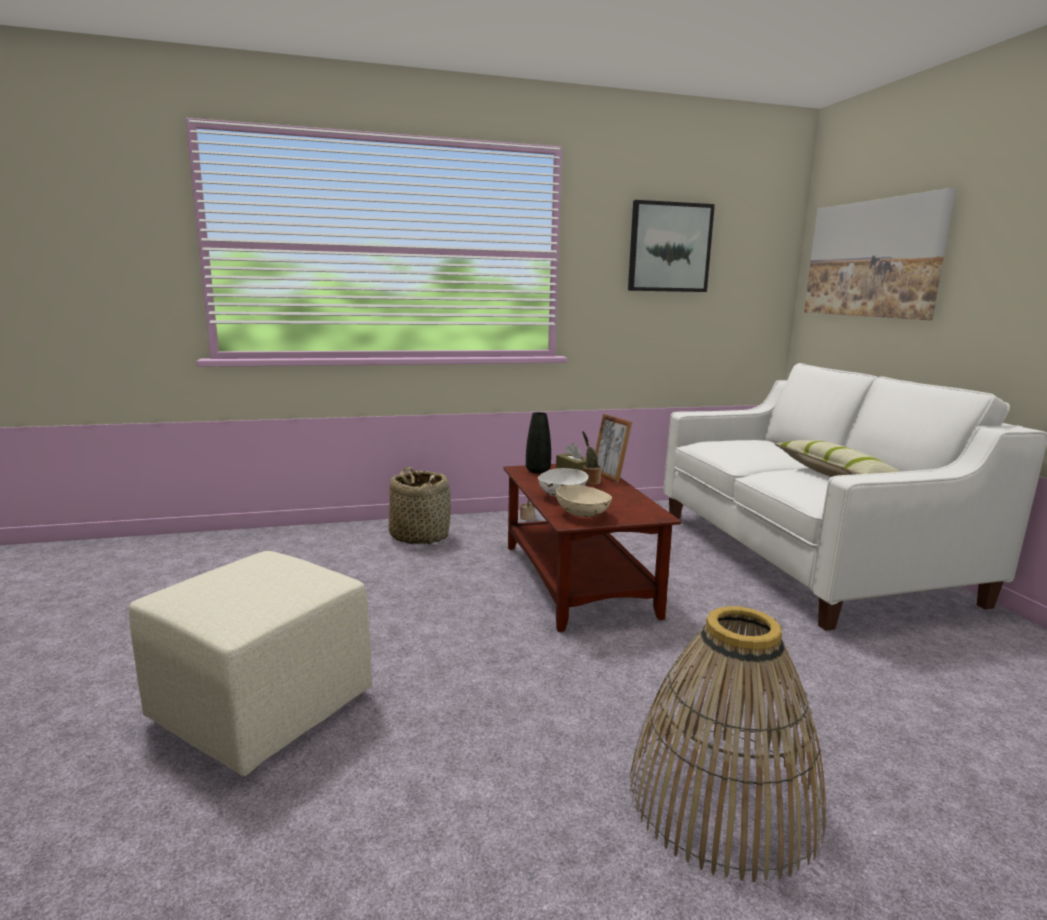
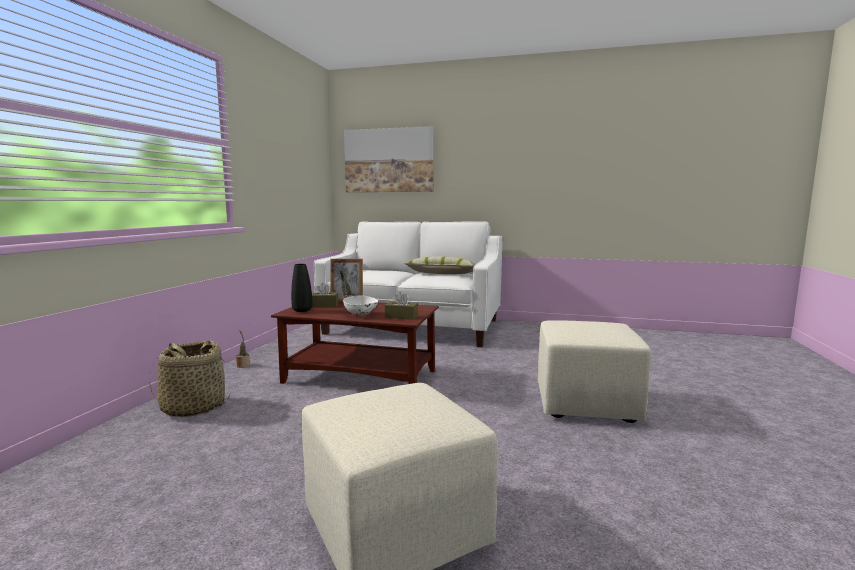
camera: 60 degrees left, 5 degrees down
(583, 514) = (401, 316): beige bowl -> brown tissue box
(669, 247) = (282, 145): picture -> none
(722, 799) = (584, 404): basket -> beige ottoman

